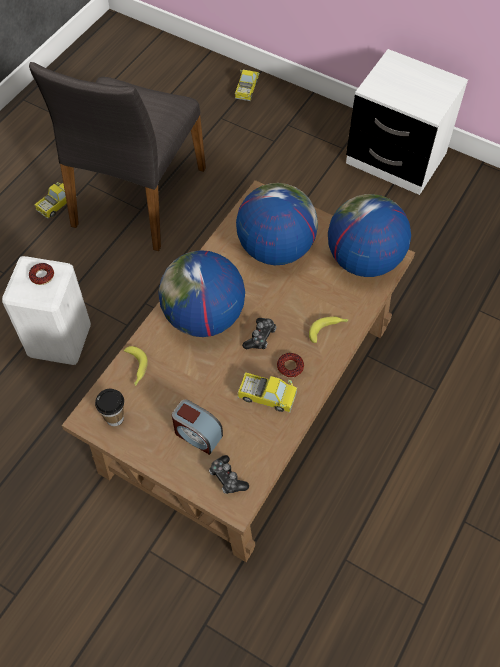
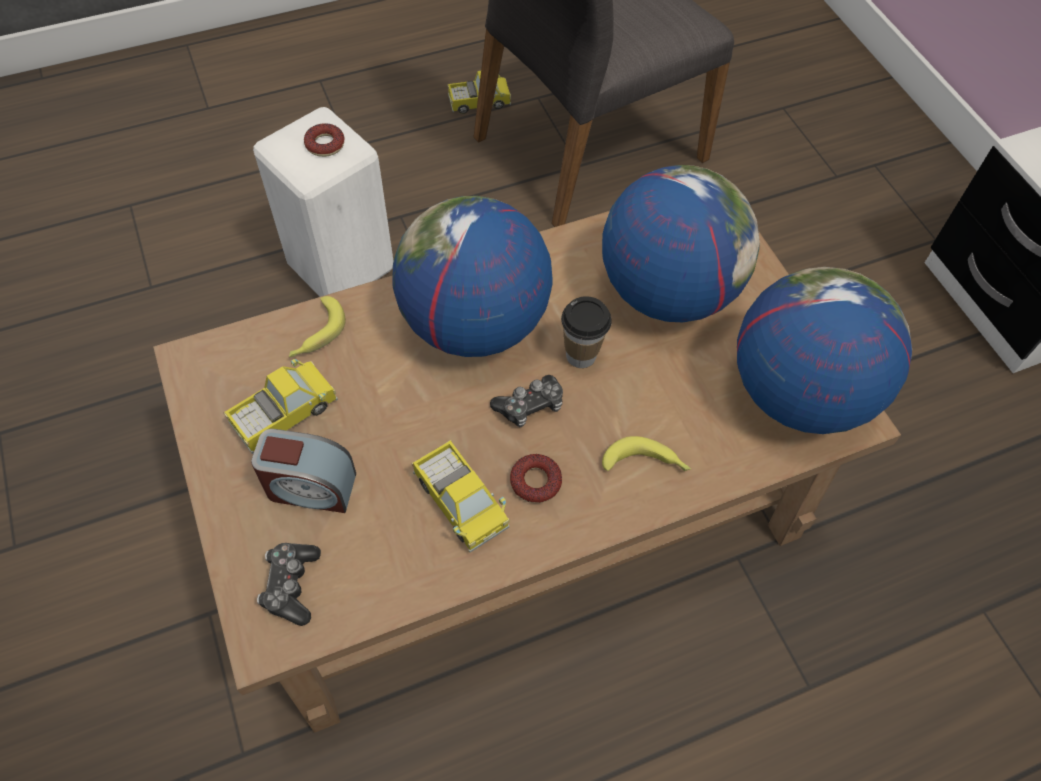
camera: 35 degrees right, 0 degrees up
(115, 418) = (225, 384): cup -> cup (581, 355)
(197, 434) = (310, 487): alarm clock -> alarm clock turned 60 degrees counterclockwise
(246, 89) = (850, 90): toy truck -> toy truck (285, 414)

